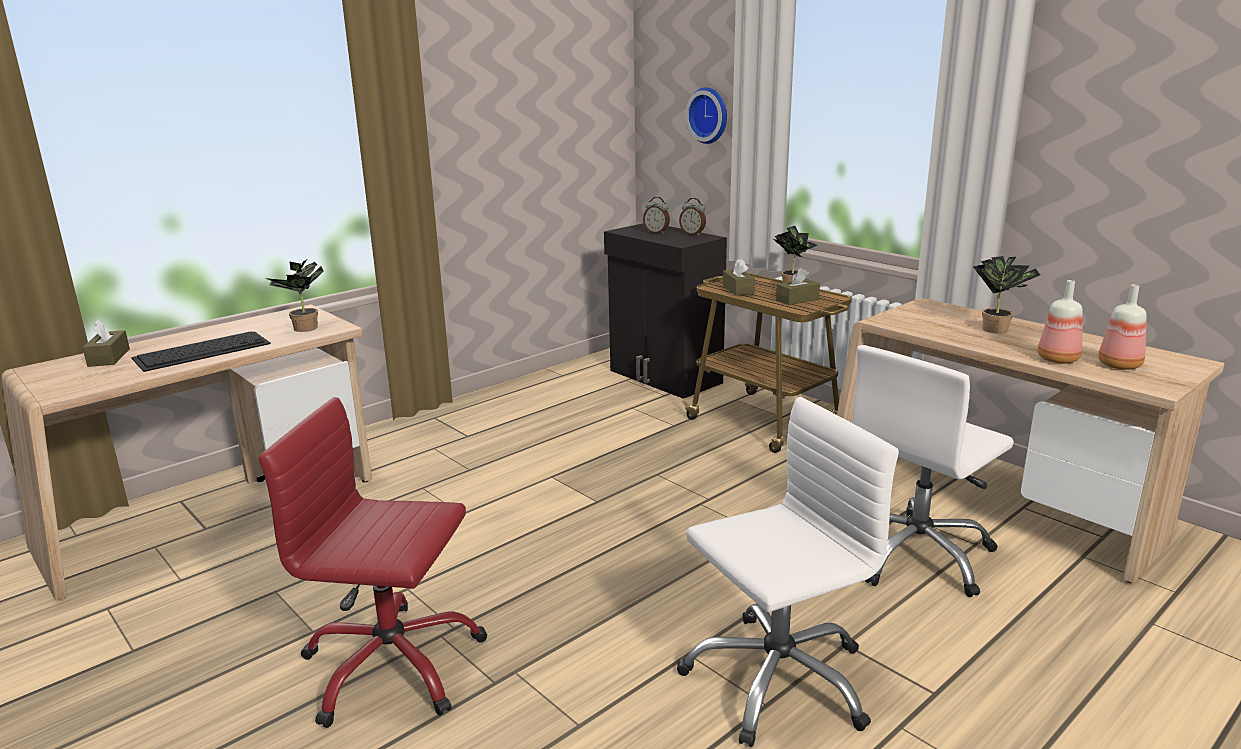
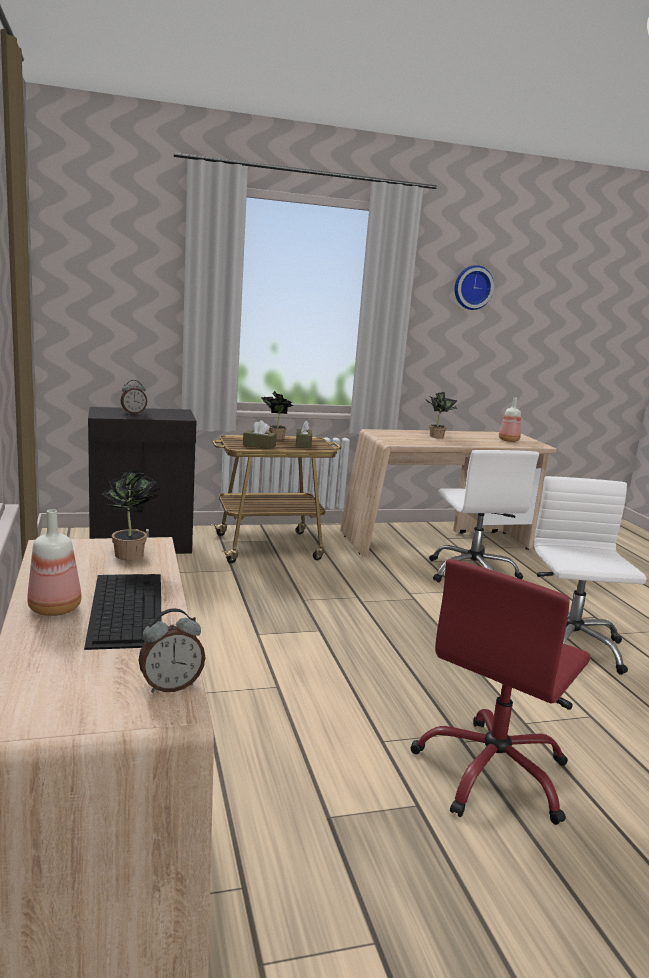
camera: 65 degrees left, 5 degrees down
(109, 357) = (53, 663): brown tissue box -> none
(693, 234) = (162, 410): alarm clock -> alarm clock (171, 686)
(709, 115) = (140, 306): wall clock -> wall clock (472, 287)
(1059, 359) = (491, 443): bottle -> bottle (56, 608)

